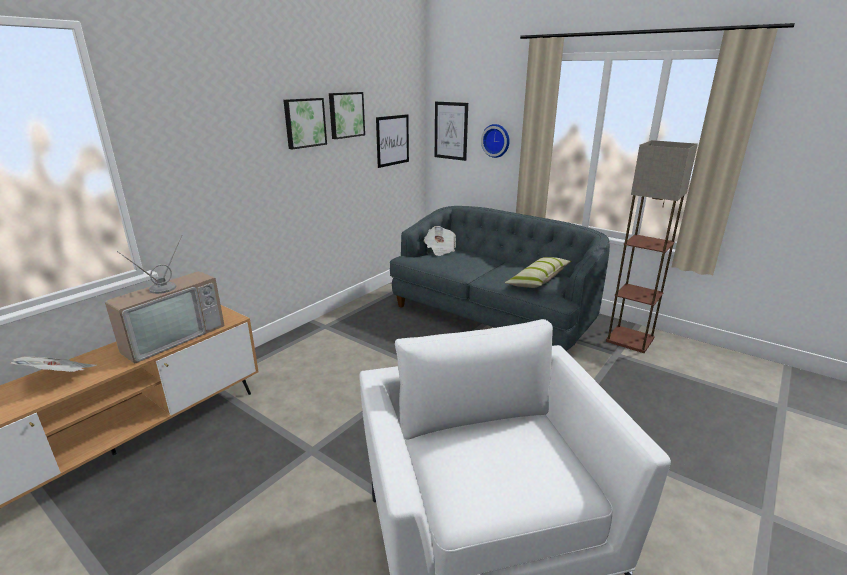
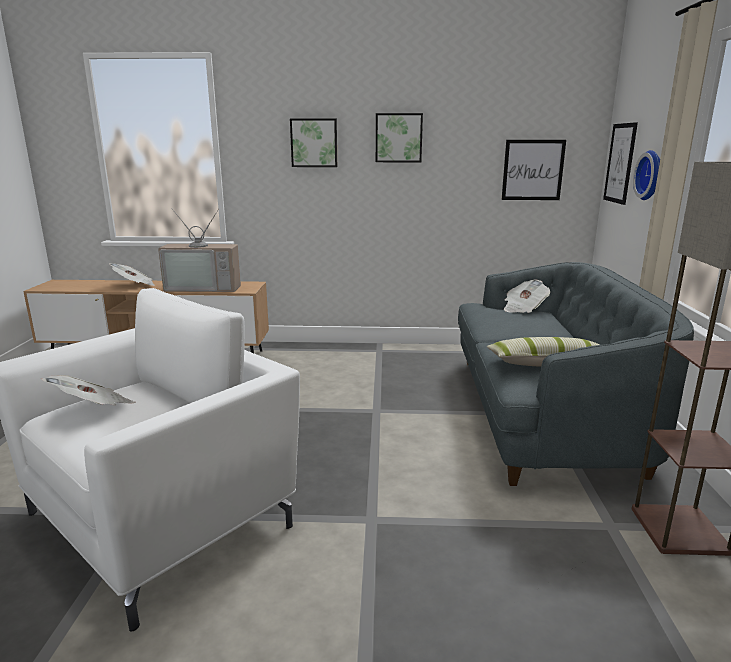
camera: 55 degrees right, 5 degrees down
(345, 115) = (457, 133): picture -> picture (314, 143)
(478, 475) = (94, 409): none -> newspaper

